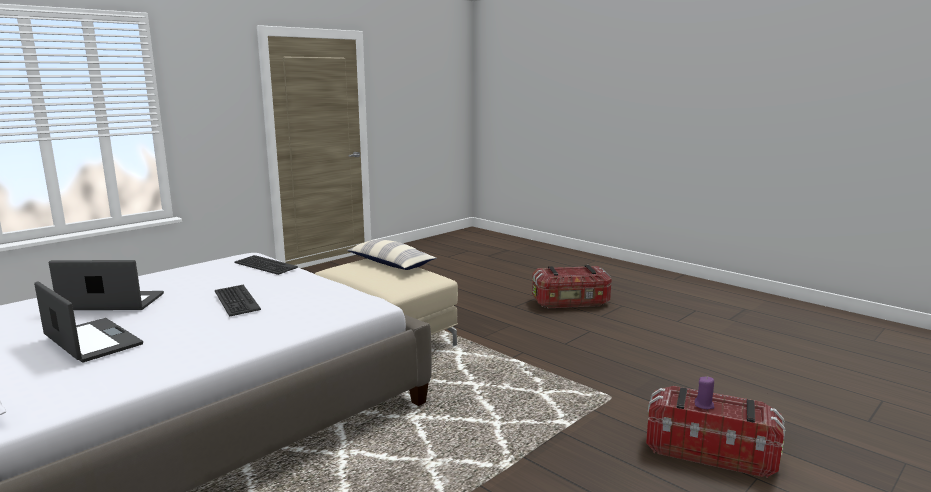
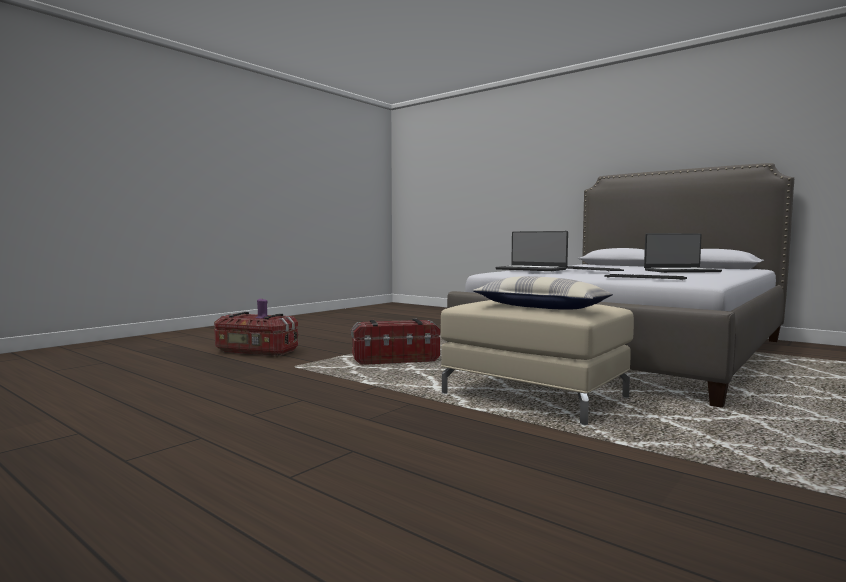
camera: 175 degrees right, 10 degrees down
(91, 341) = (624, 267): laptop -> laptop (531, 269)
(571, 303) = (228, 463): storage box -> storage box (395, 360)

